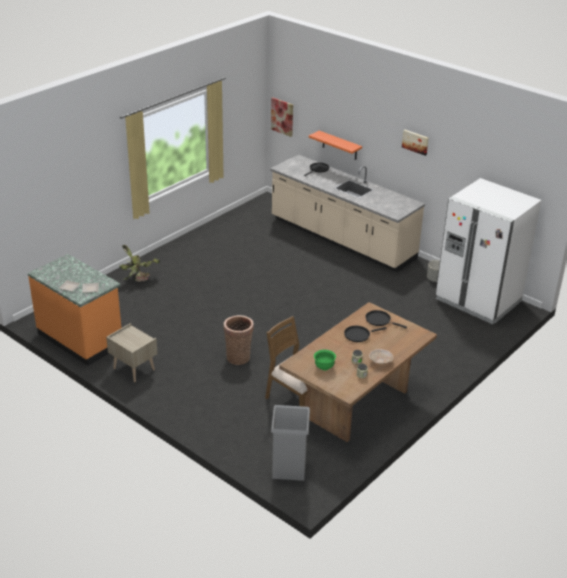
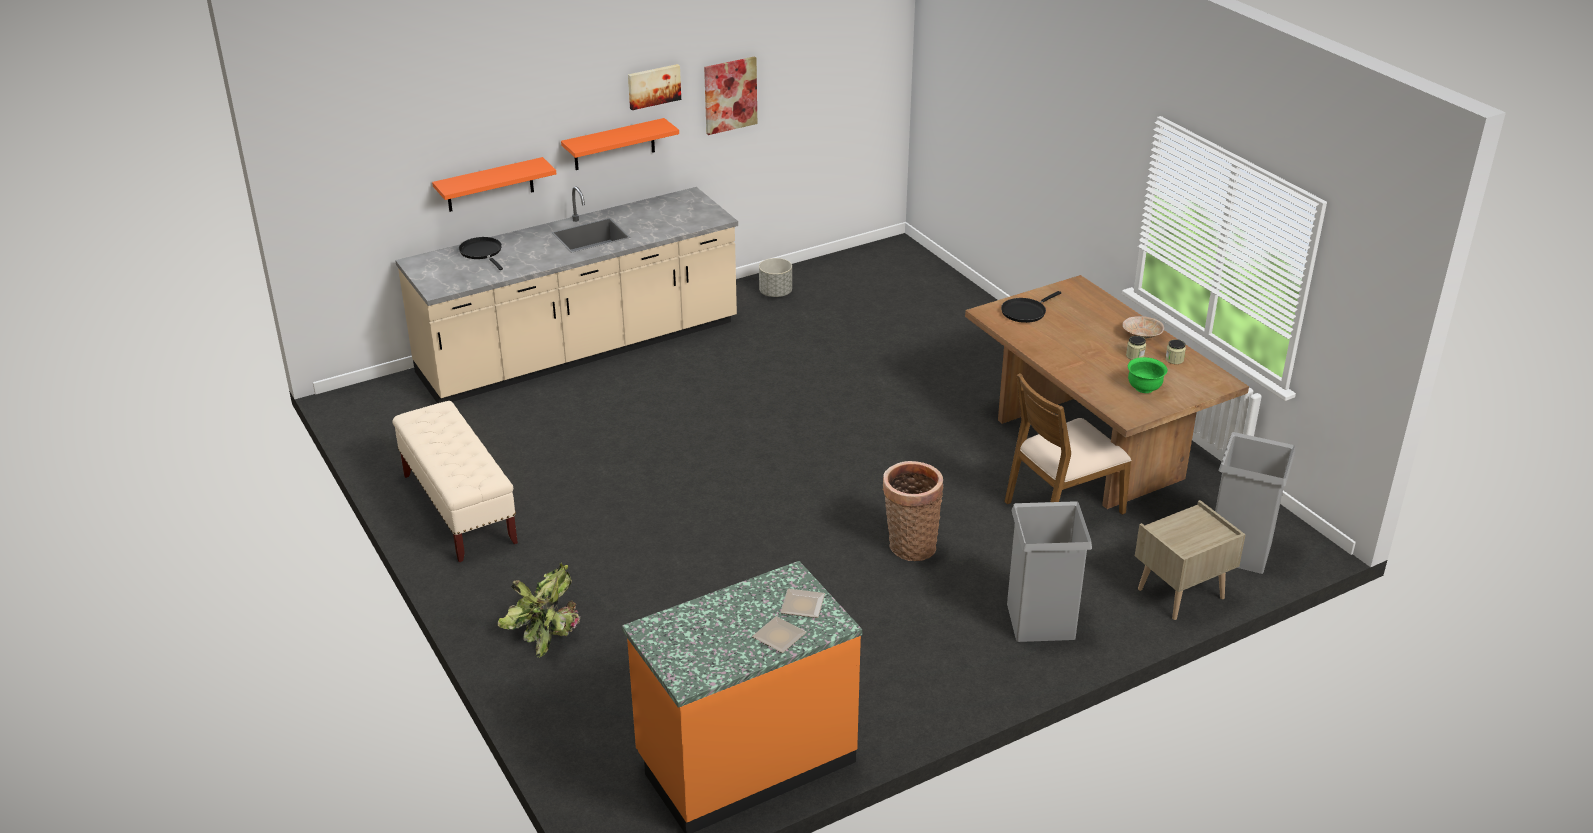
camera: 70 degrees left, 0 degrees up
(133, 369) = (895, 692): beige nightstand -> beige nightstand (1180, 594)
(198, 404) = (1040, 621): none -> grey trash can
(207, 240) = (459, 509): none -> beige bench
(282, 116) = (327, 205): picture -> picture (730, 95)
(358, 335) = (1061, 339): black frying pan -> none
(393, 159) = (614, 145): none -> orange shelf
(478, 300) = (858, 274): white fridge -> none

